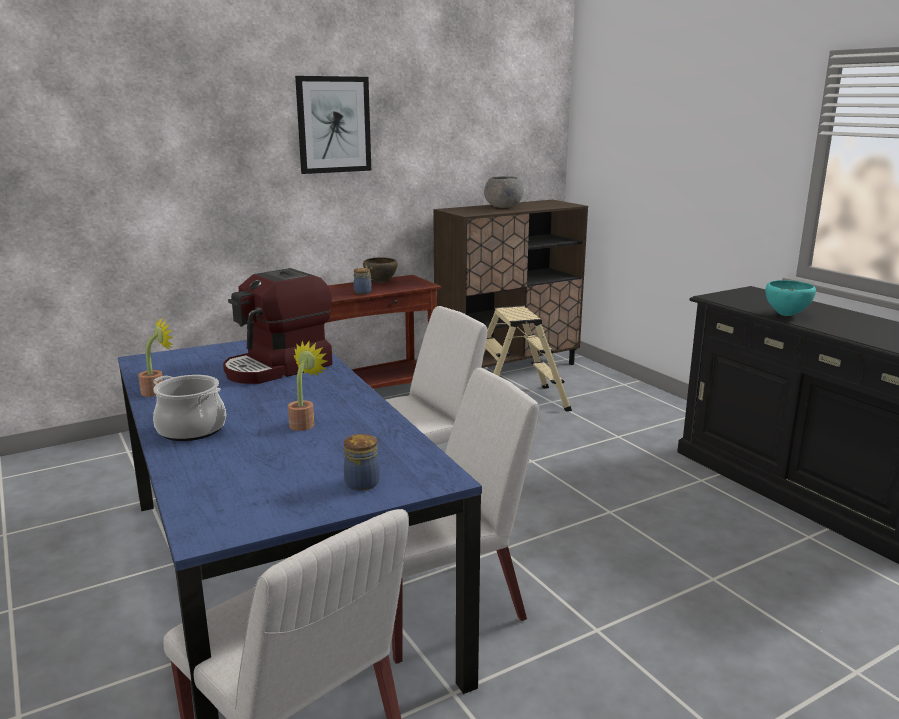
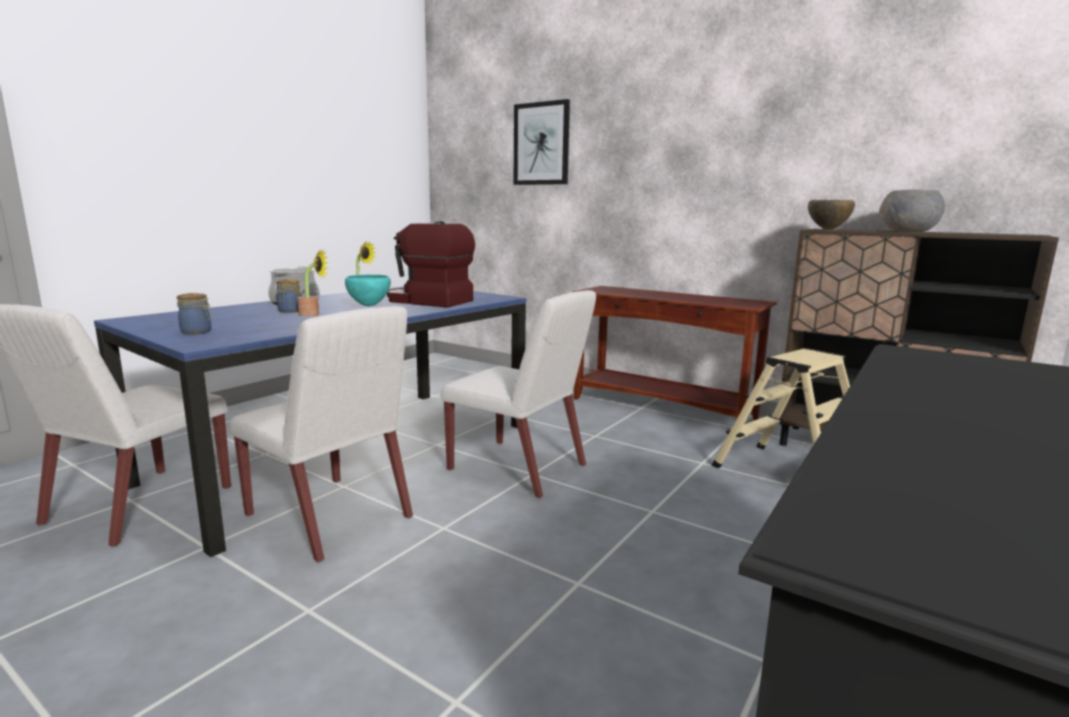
camera: 65 degrees right, 5 degrees down
(334, 125) = (708, 132): picture -> picture (541, 144)
(363, 292) = (676, 299): jar -> jar (289, 311)
(381, 283) = (720, 299): brown bowl -> brown bowl (828, 229)
(786, 315) = (905, 390): turquoise bowl -> turquoise bowl (368, 306)

